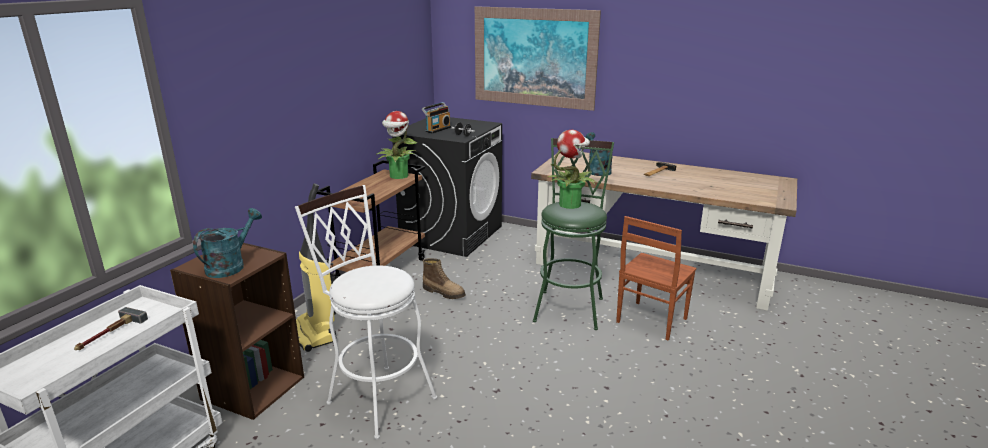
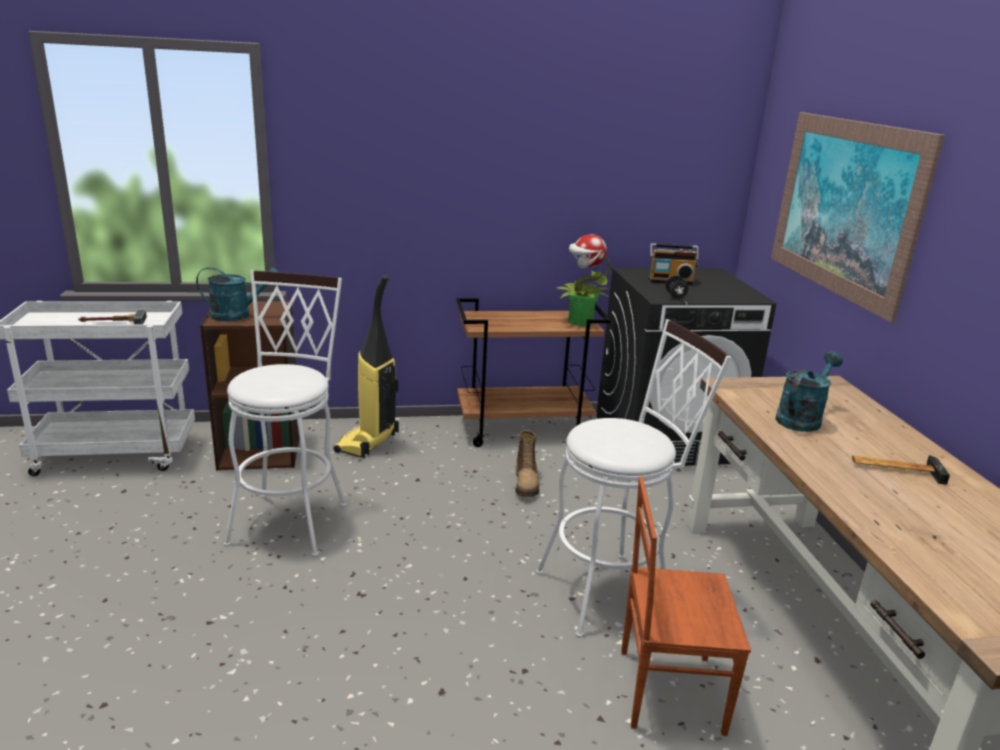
camera: 55 degrees right, 0 degrees up
(570, 204) = (632, 429): potted plant -> none
(570, 306) = (613, 591): green stool -> white stool

